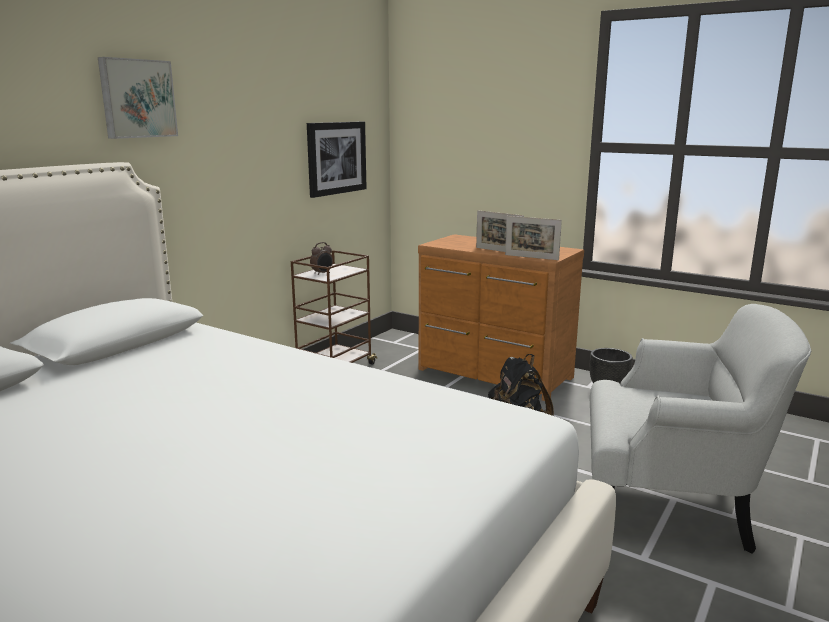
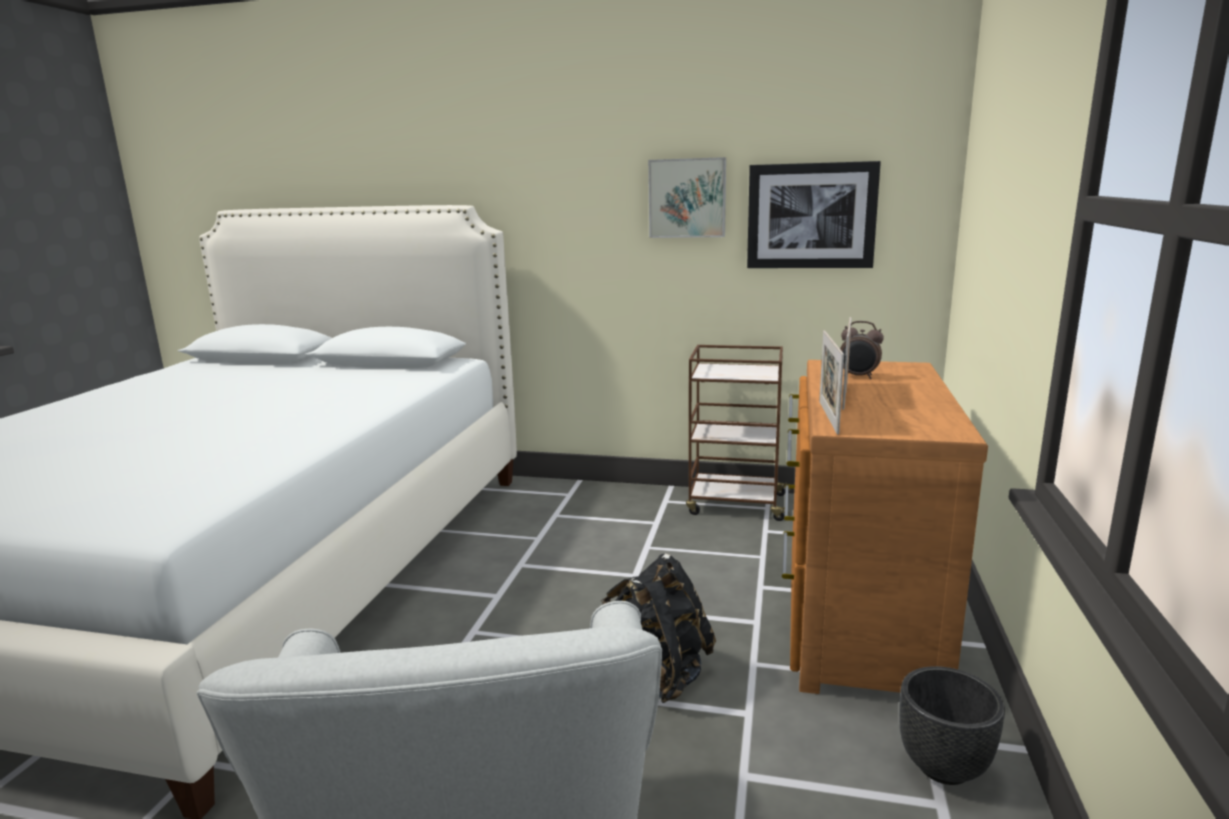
camera: 70 degrees right, 0 degrees up
(137, 98) = (505, 144): picture -> picture (687, 198)
(322, 273) = (722, 370): alarm clock -> alarm clock (858, 377)

